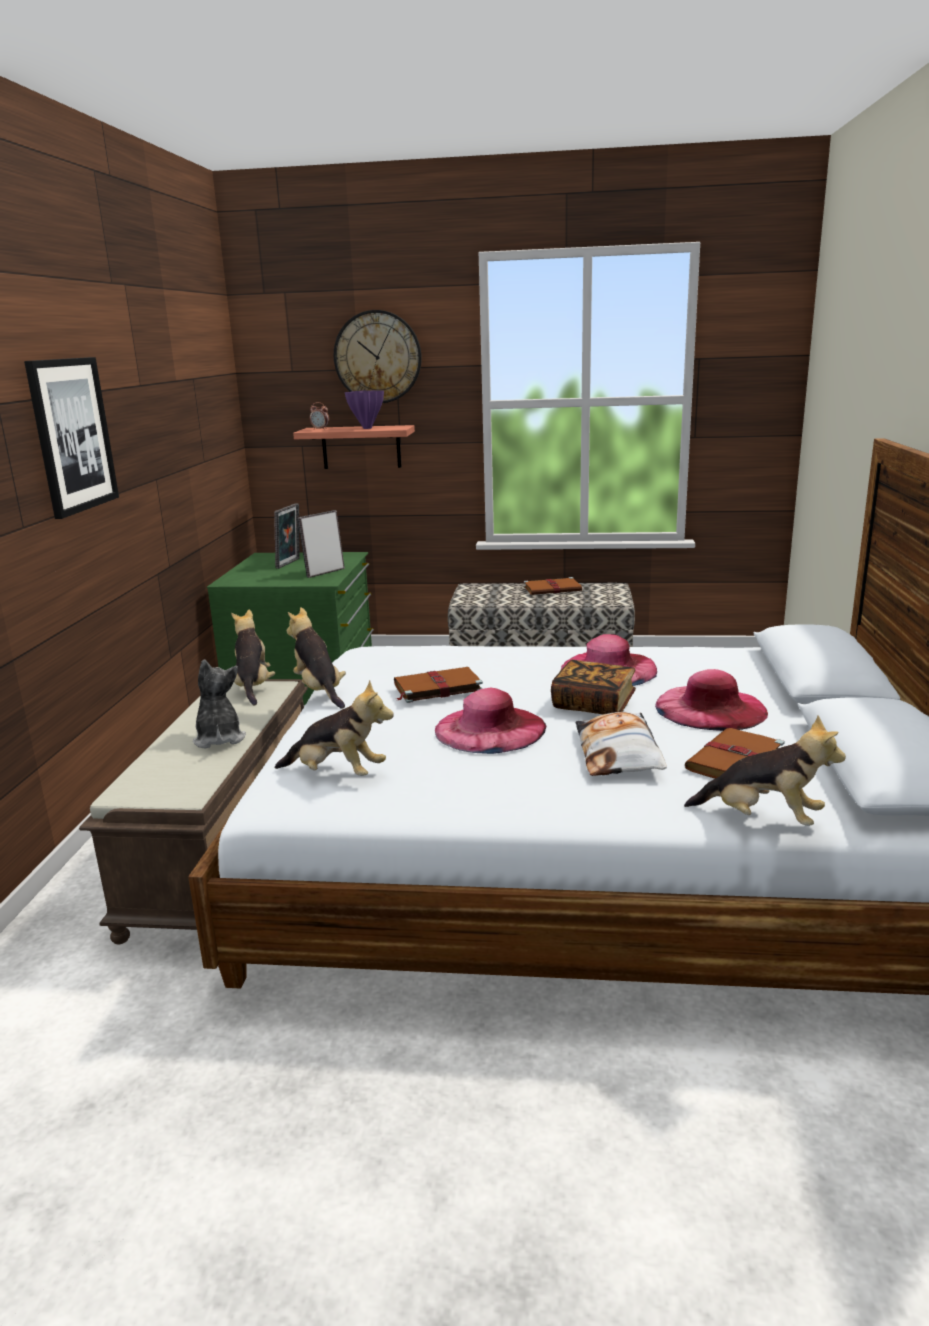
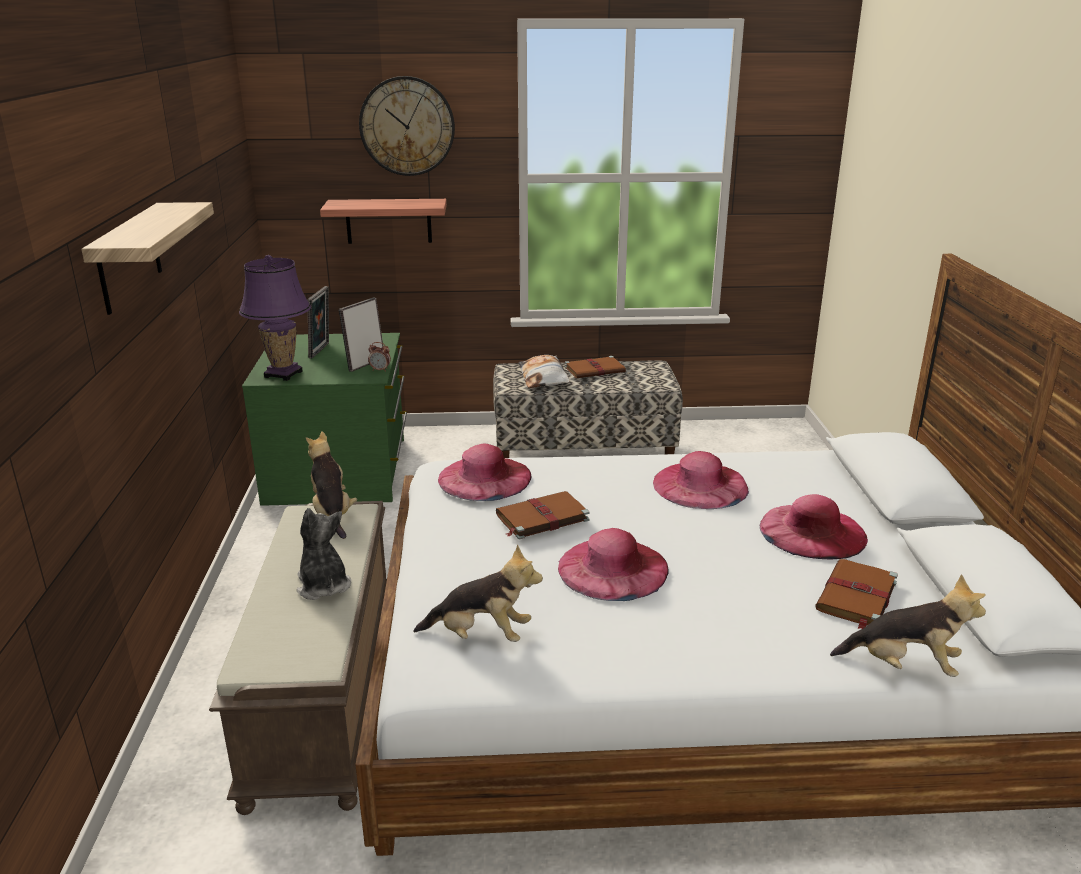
camera: 10 degrees left, 5 degrees up
(72, 435) = (129, 257): picture -> shelf
(247, 579) = (283, 374): none -> purple table lamp
(319, 691) = (419, 525): plush toy -> none
(320, 429) = (347, 204): alarm clock -> alarm clock (380, 370)
(367, 428) = (399, 204): purple vase -> none
(397, 657) = (485, 477): none -> pink hat
(593, 705) = (702, 532): book -> none
(619, 753) = (747, 593): pillow -> pillow (544, 378)

